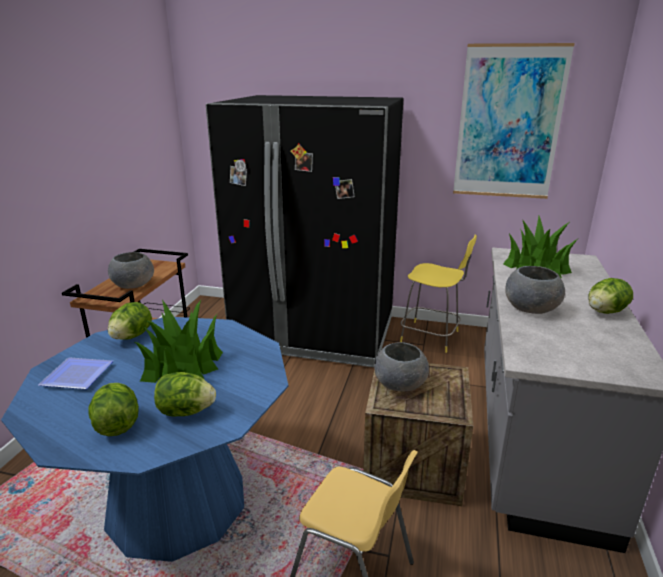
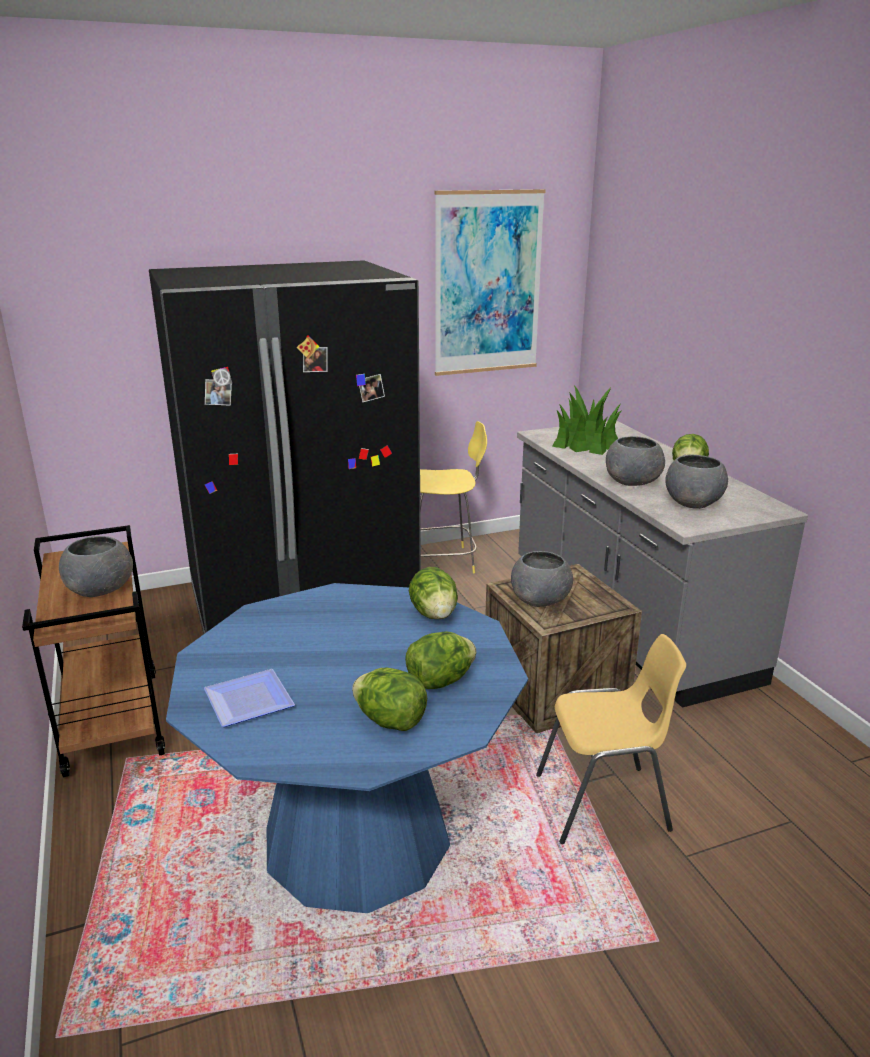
camera: 35 degrees left, 0 degrees up
(132, 336) = (239, 639): lettuce -> lettuce (434, 614)
(183, 367) = (363, 646): potted plant -> none
(563, 342) = (693, 502): none -> grey bowl

